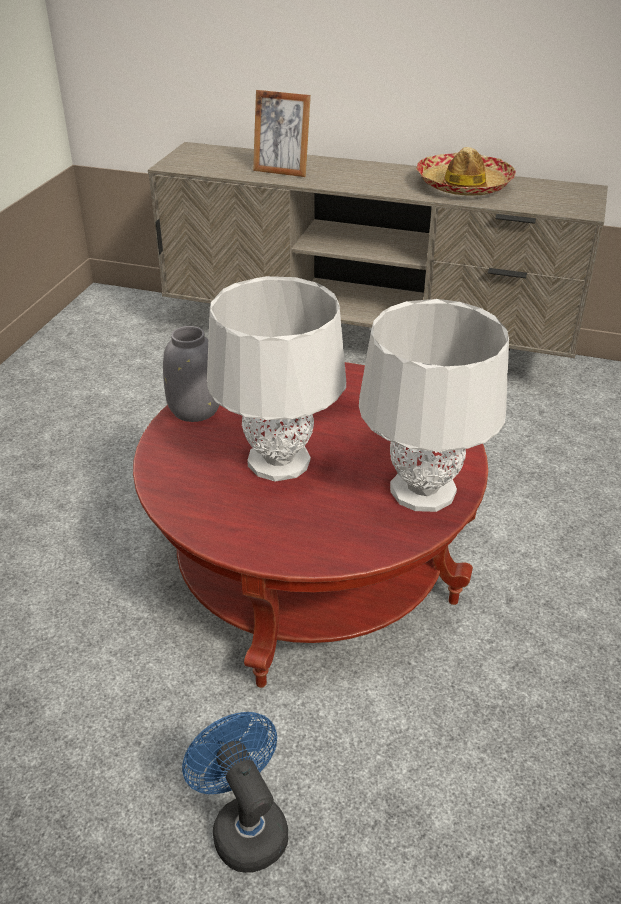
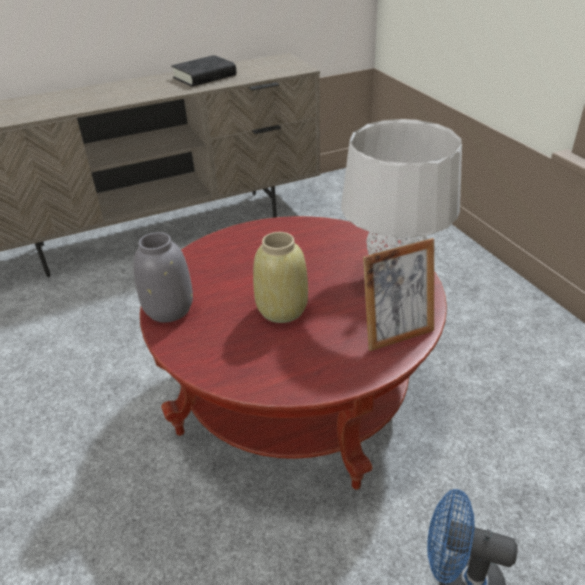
camera: 40 degrees left, 0 degrees up
(278, 461) = (281, 310): grey table lamp -> beige vase
(281, 171) = (54, 106): picture frame -> picture frame (396, 334)
(463, 185) = (204, 77): hat -> black book

